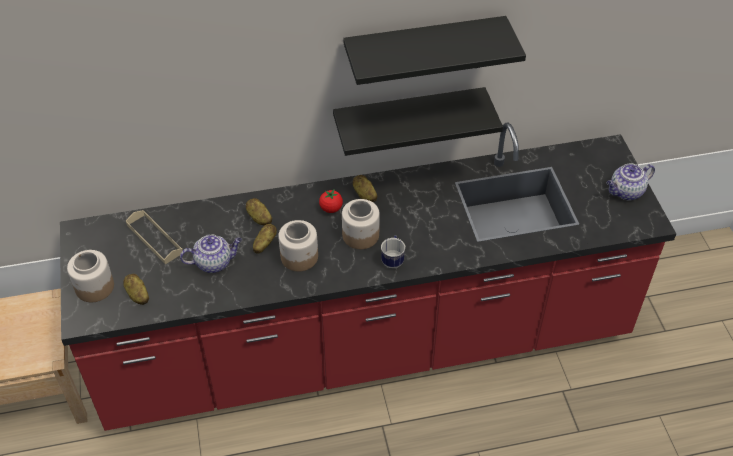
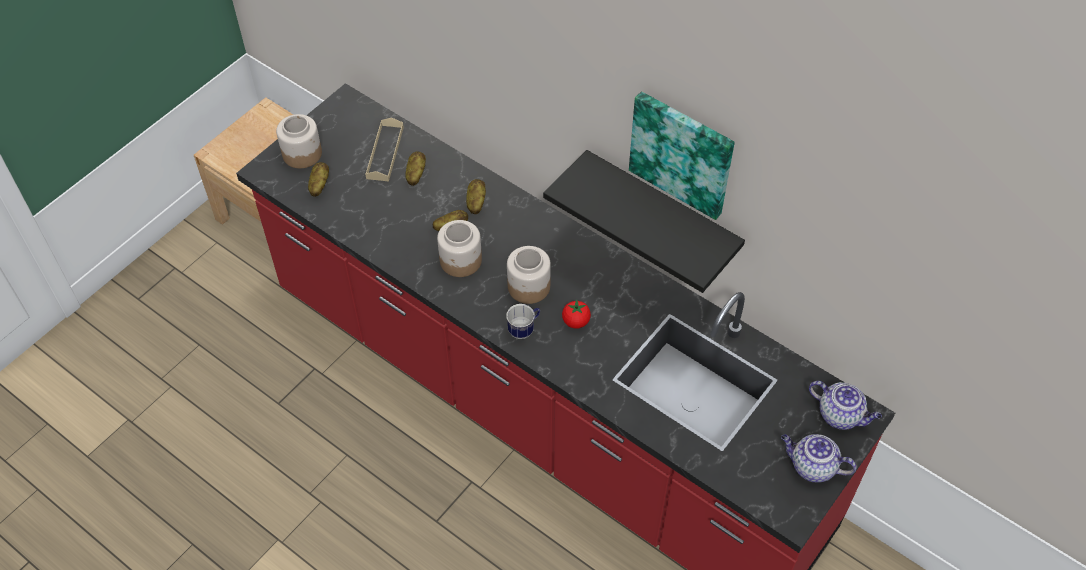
camera: 50 degrees right, 5 degrees up
(214, 262) = (398, 208): teapot -> teapot (840, 415)
(331, 208) = (538, 244): tomato -> tomato (576, 321)
(364, 195) = (579, 256): potato -> potato (415, 174)
(424, 50) = (682, 153): black shelf -> picture

